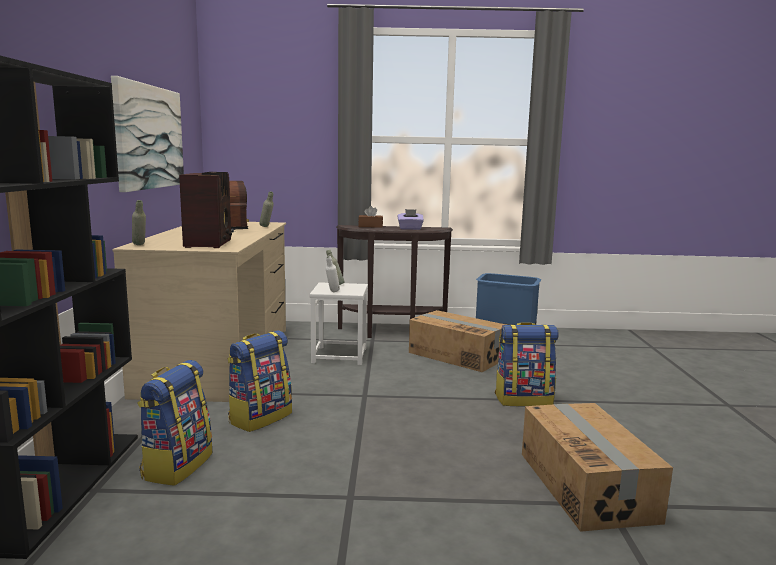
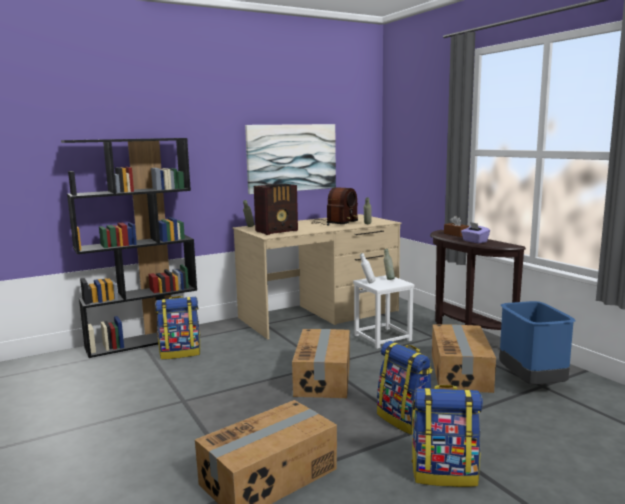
camera: 60 degrees right, 0 degrees up
(260, 417) = (253, 350): backpack -> backpack (445, 474)
(395, 404) = (324, 377): none -> cardboard box

